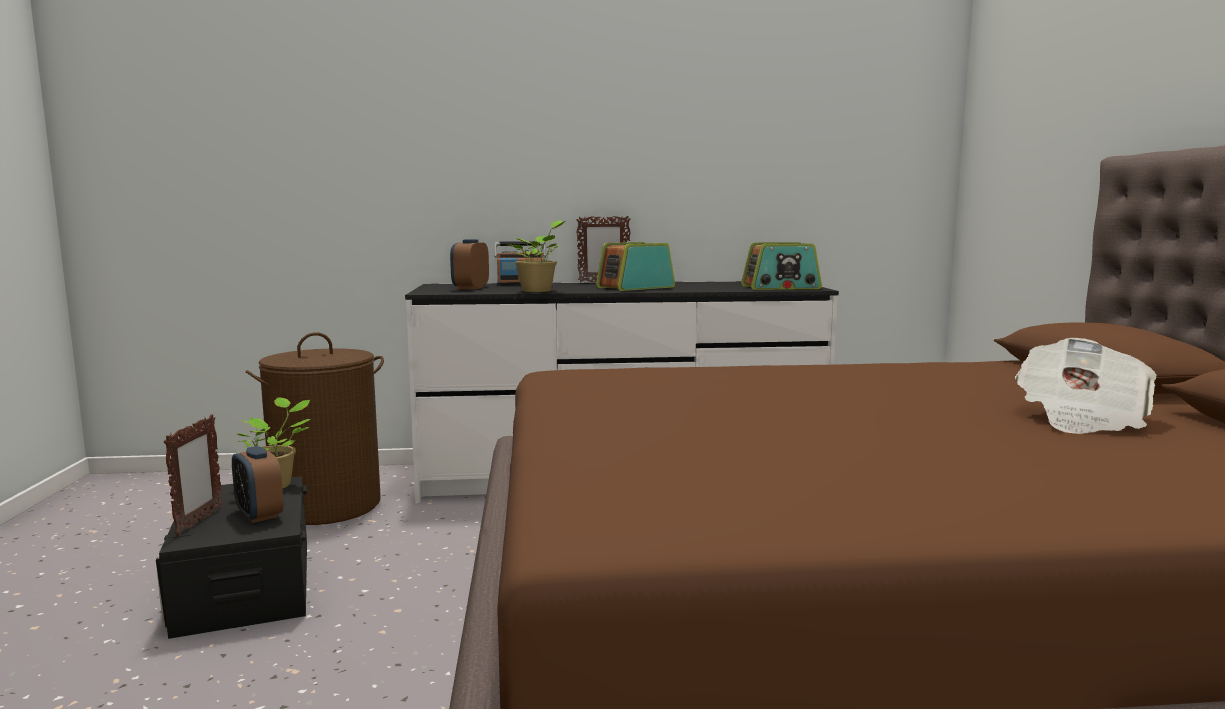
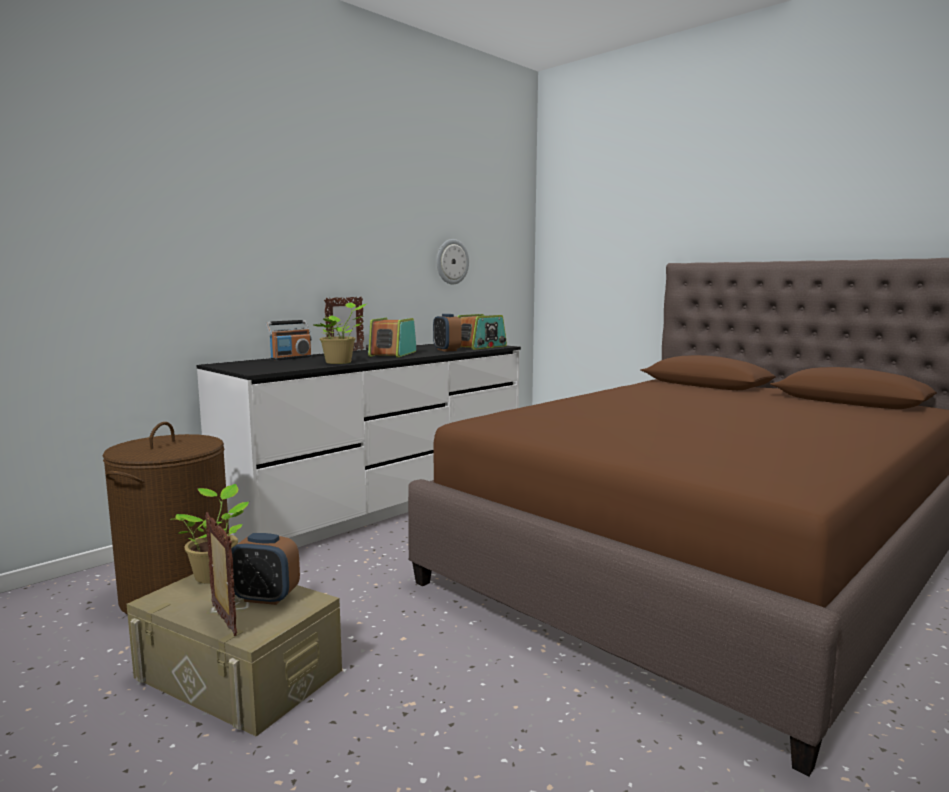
camera: 40 degrees left, 0 degrees up
(246, 585) = (239, 674): black storage box -> beige storage box
(470, 288) = (269, 365): alarm clock -> alarm clock (446, 350)
(786, 170) = (451, 261): none -> wall clock
(1080, 419) = (762, 404): newspaper -> none

